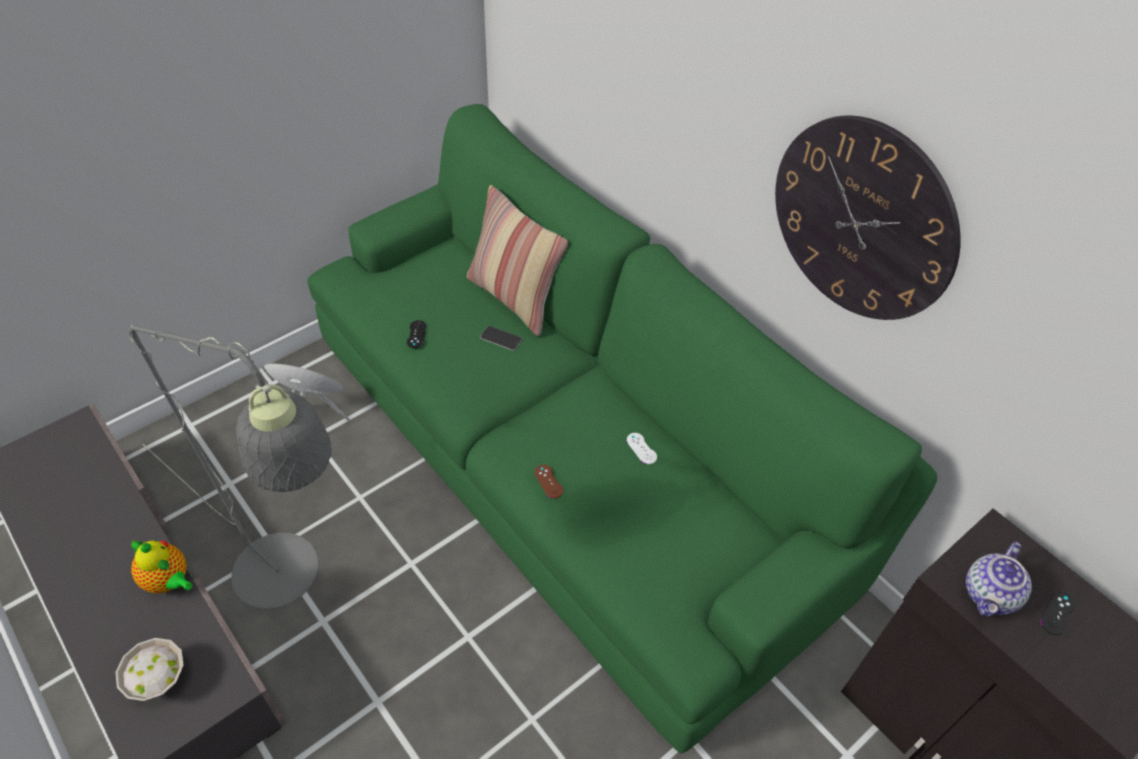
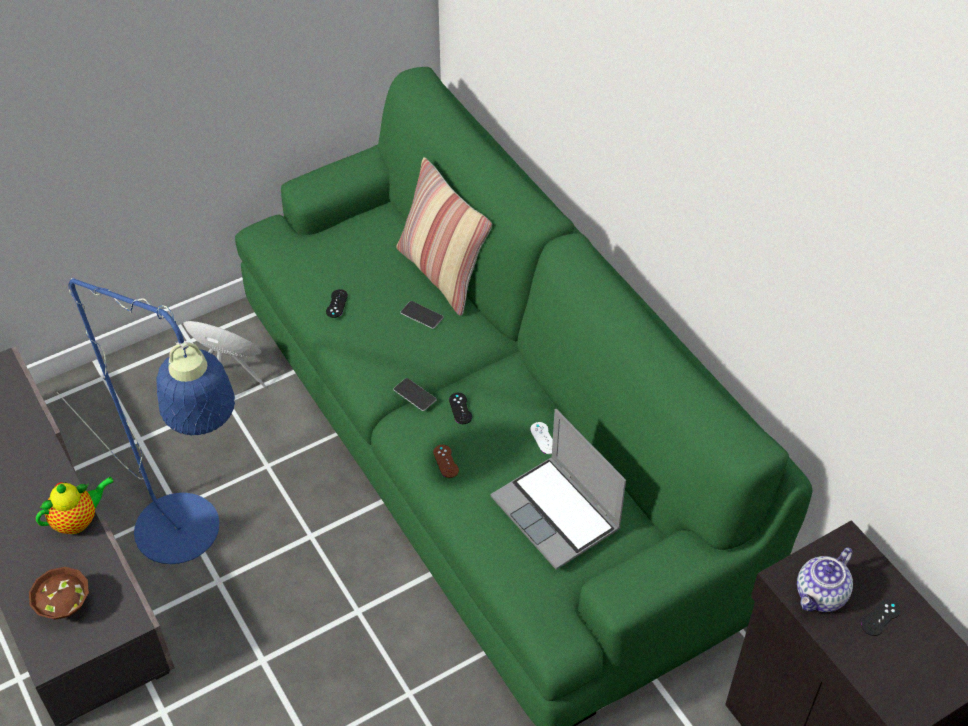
camera: 10 degrees right, 0 degrees up
(157, 680) = (63, 606): white bowl -> brown bowl
(169, 581) = (78, 520): teapot -> teapot turned 75 degrees counterclockwise
(290, 583) = (190, 542): grey floor lamp -> blue floor lamp
(506, 416) = (414, 394): none -> phone
(554, 426) = (460, 408): none -> black game controller
(671, 525) = (557, 514): none -> laptop
(862, 220) = (742, 235): wall clock -> none

